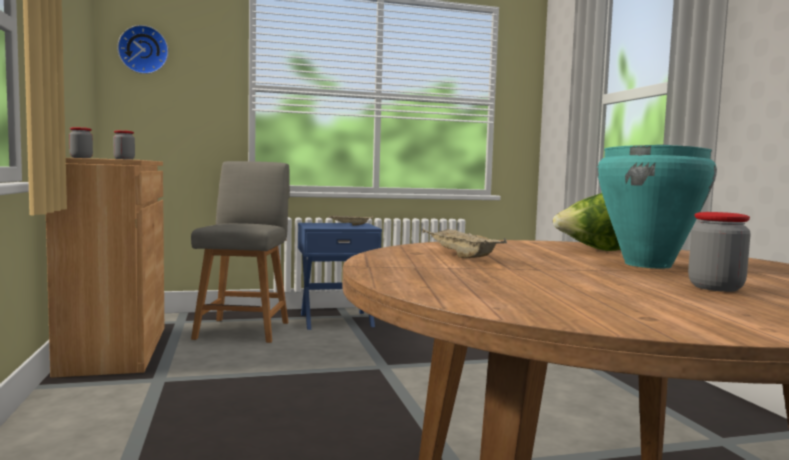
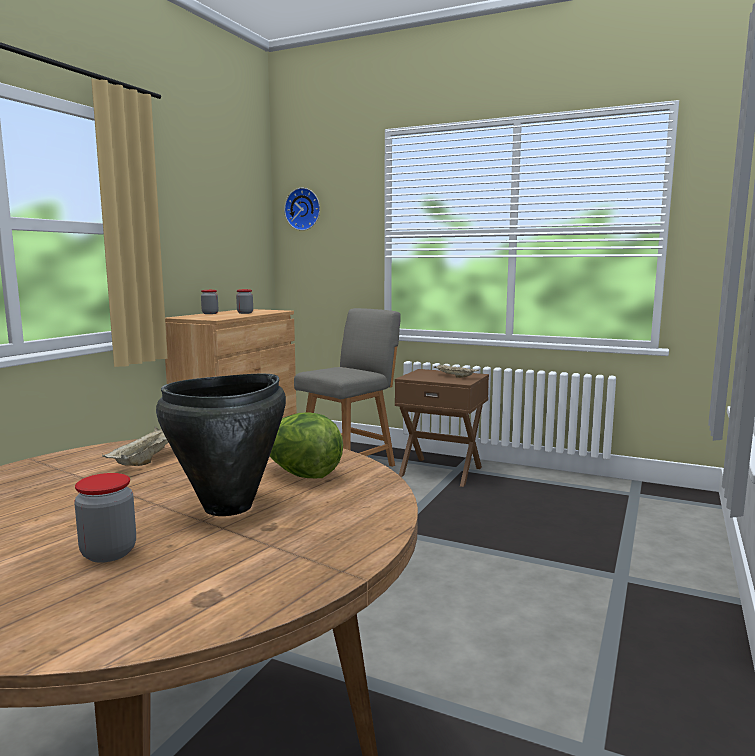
camera: 40 degrees right, 5 degrees up
(336, 320) = (441, 471): blue nightstand -> brown nightstand
(649, 265) = (229, 507): turquoise cooking pot -> black cooking pot

